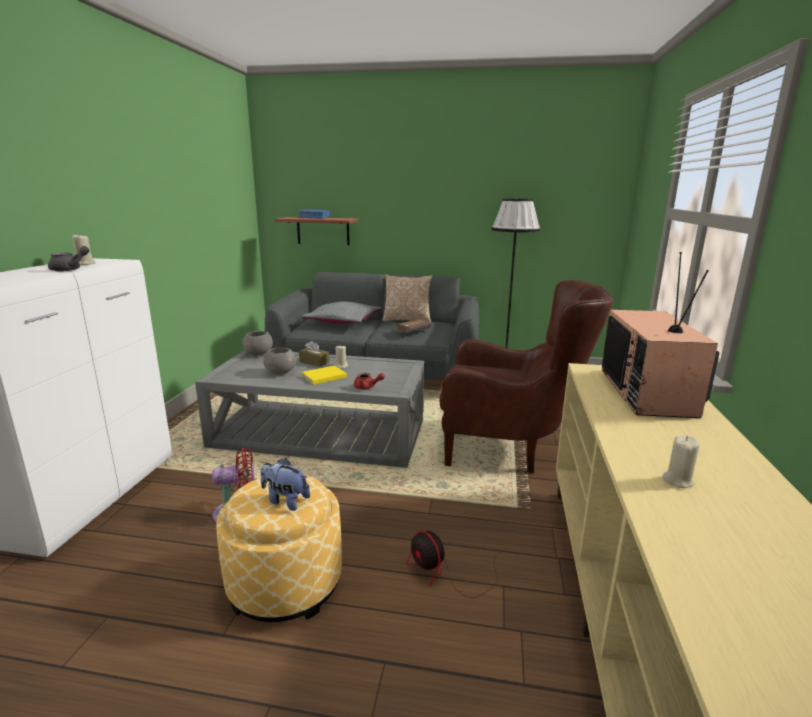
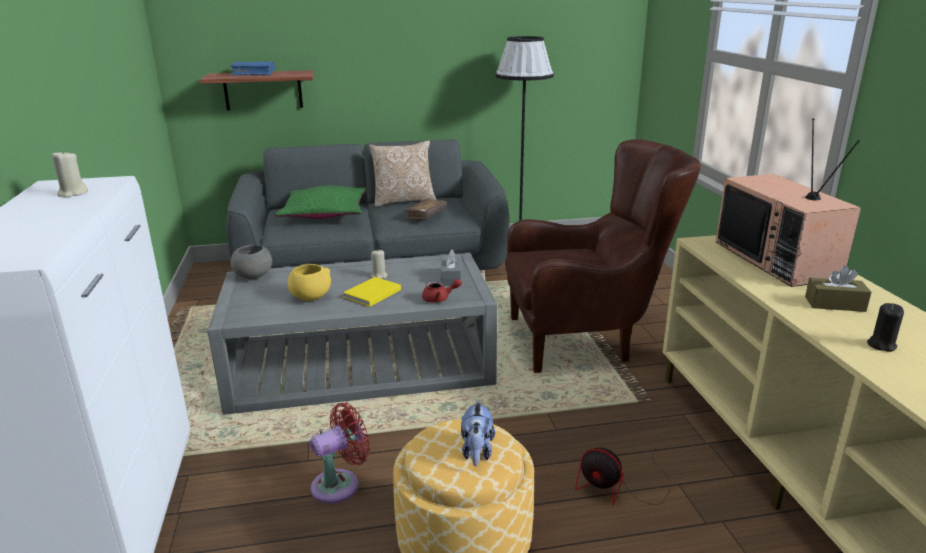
camera: 20 degrees left, 5 degrees up
(70, 269) = (77, 207): grey teapot -> none
(280, 372) = (310, 297): grey bowl -> yellow bowl
(285, 500) = (477, 452): plush toy -> plush toy turned 90 degrees counterclockwise
(314, 362) = (340, 276): brown tissue box -> brown tissue box (835, 304)
(343, 321) = (324, 213): grey pillow -> green pillow
(391, 375) = (451, 278): none -> grey tissue box
(677, 480) = (881, 345): beige candle -> black candle

